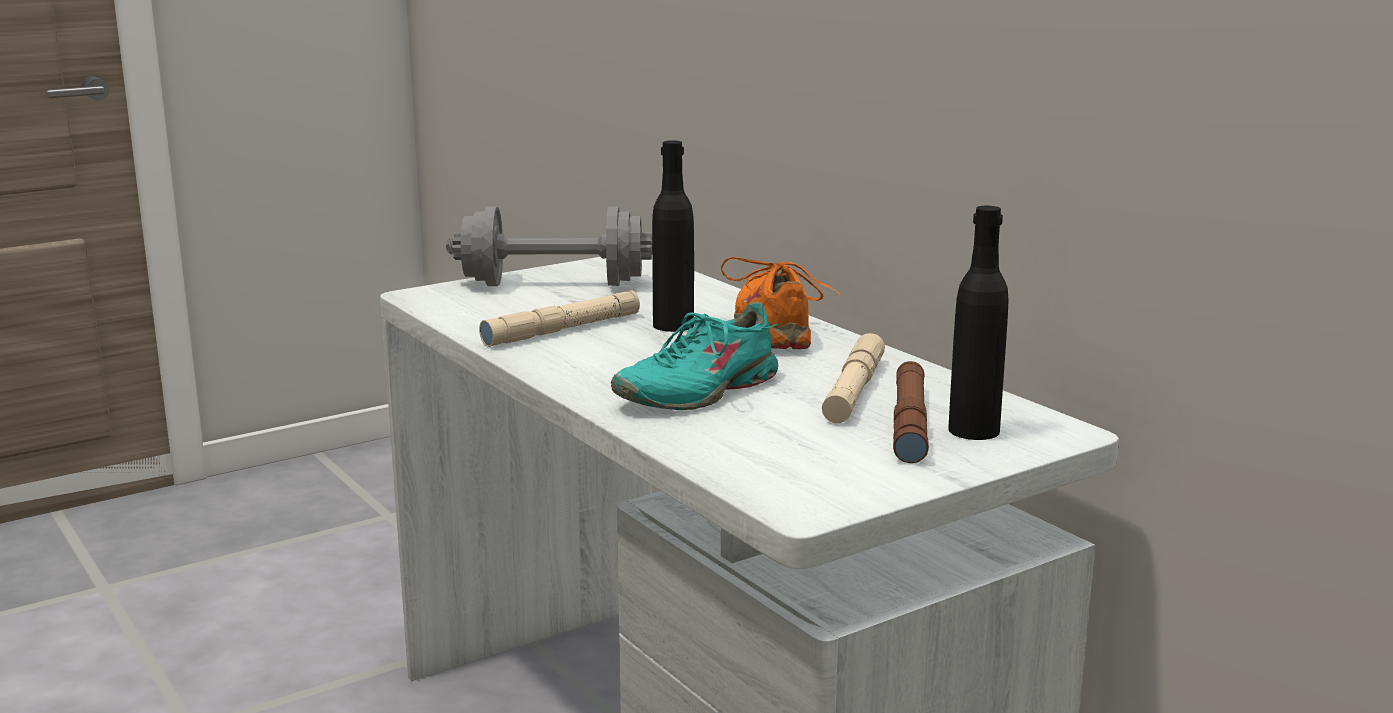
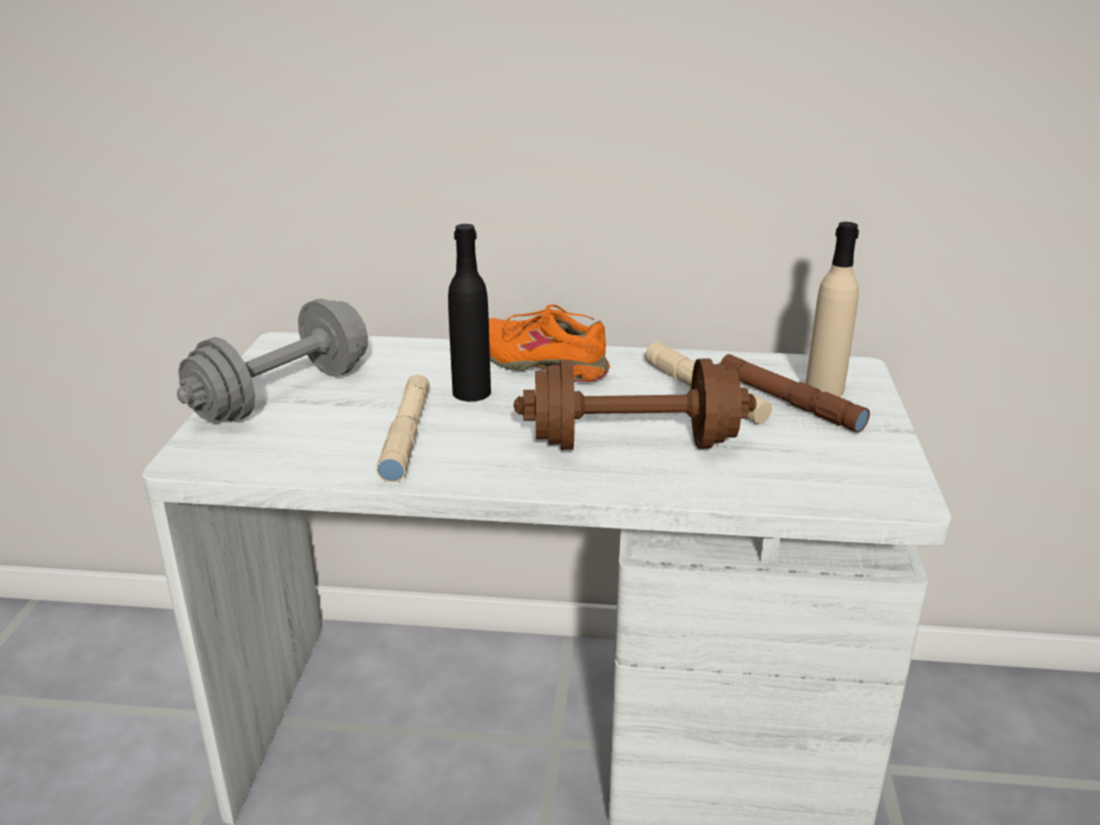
camera: 50 degrees left, 10 degrees up
(697, 392) = (633, 443): turquoise shoe -> brown dumbbell
(973, 430) = (824, 390): black bottle -> beige bottle

